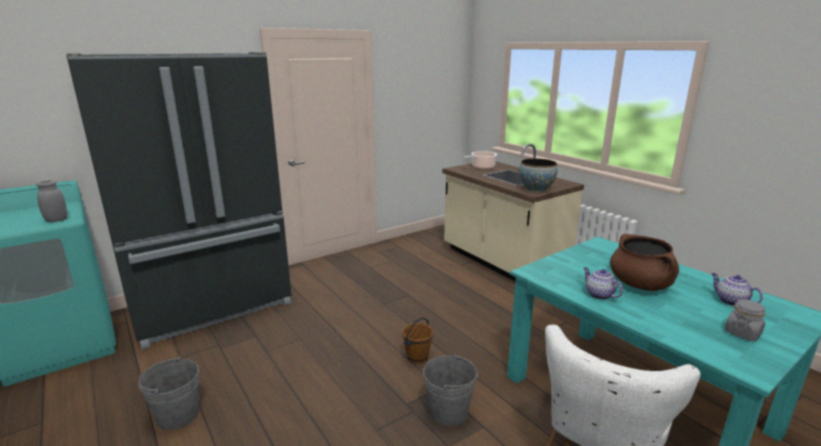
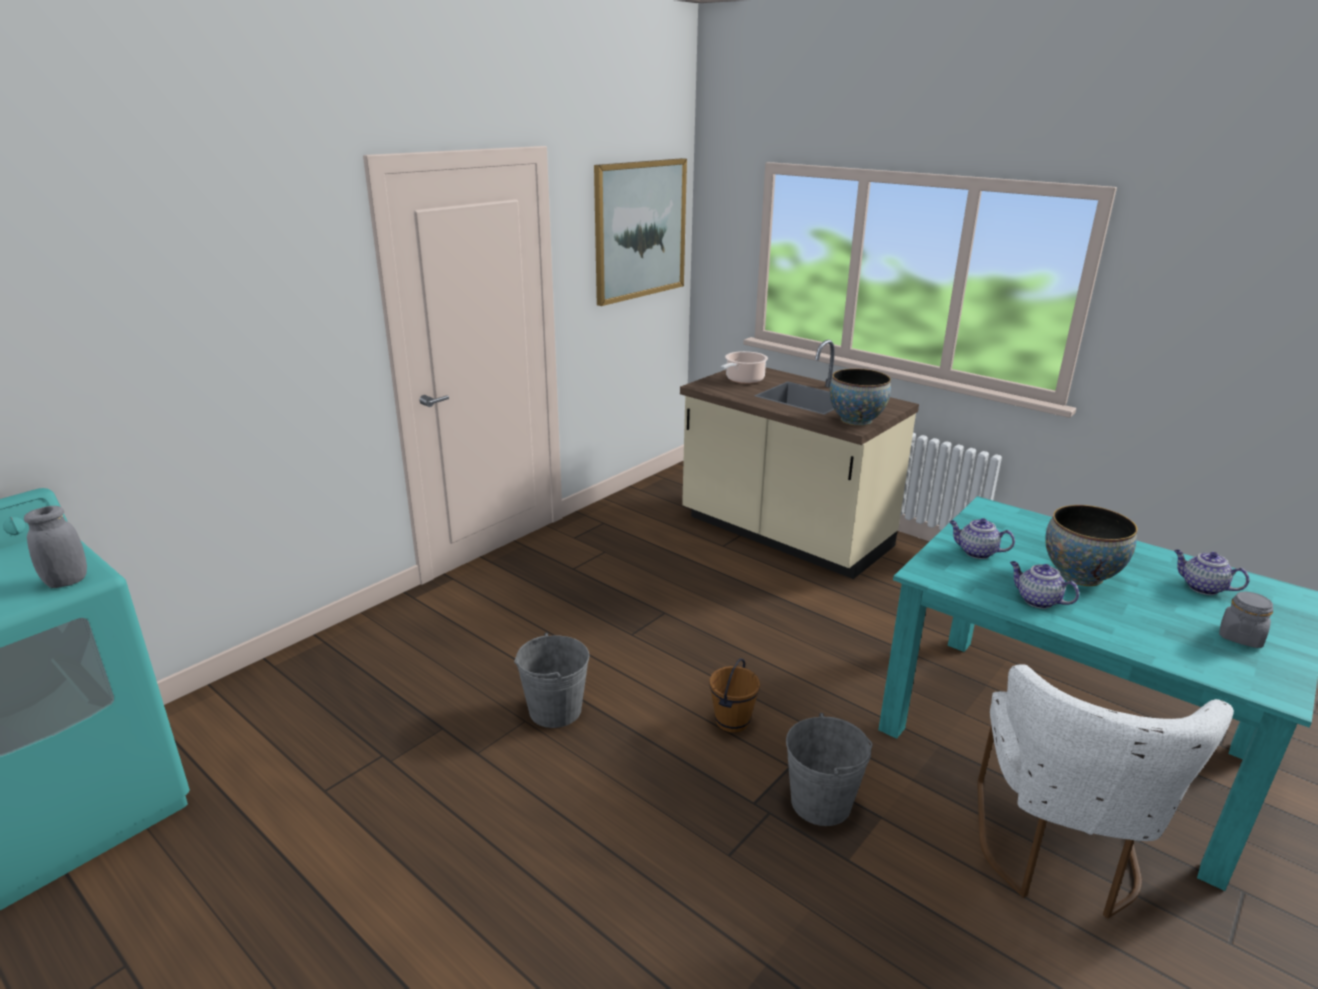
camera: 15 degrees left, 5 degrees up
(178, 415) = (385, 898): grey bucket -> grey bucket (555, 710)
(212, 306) = (328, 683): black fridge -> none
(432, 81) = (640, 230): none -> picture
(574, 265) = (976, 552): none -> teapot
(640, 284) = (1080, 575): brown cooking pot -> bowl

